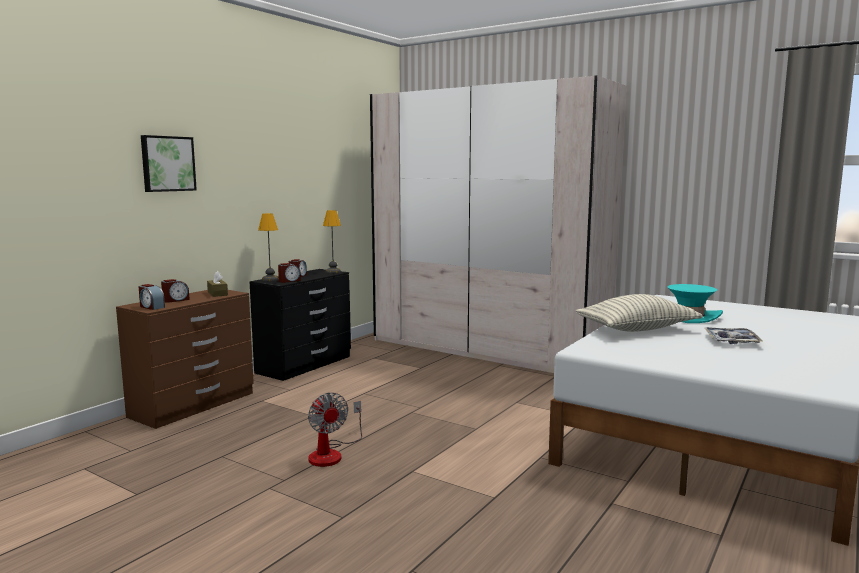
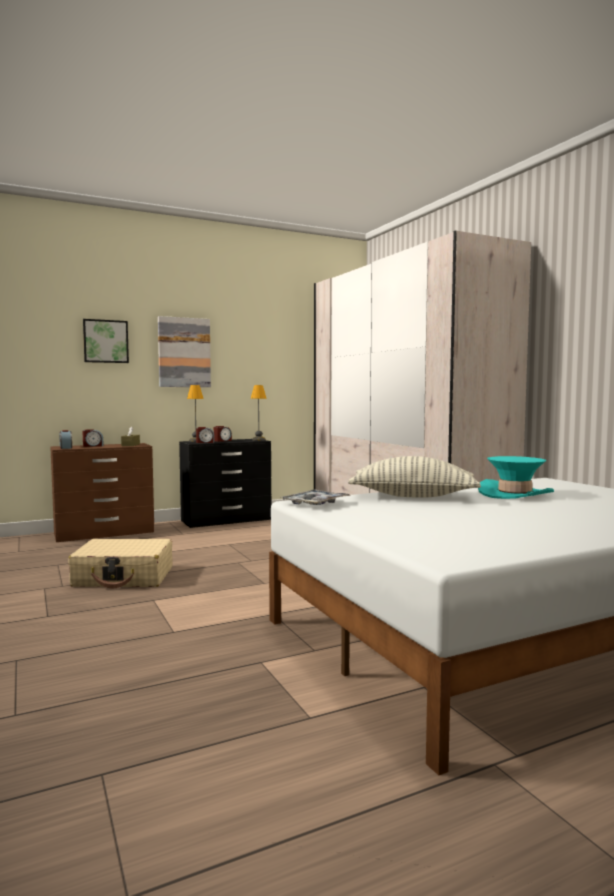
camera: 30 degrees right, 5 degrees down
(248, 174) = (184, 352): none -> picture
(331, 453) = (124, 577): fan -> beige suitcase
(731, 341) = (488, 514): tray -> tray (315, 503)

